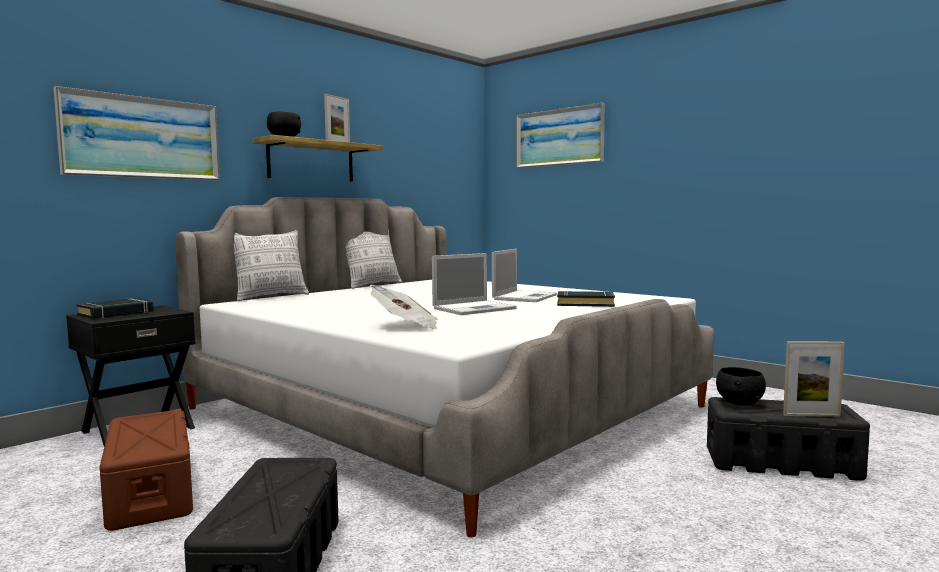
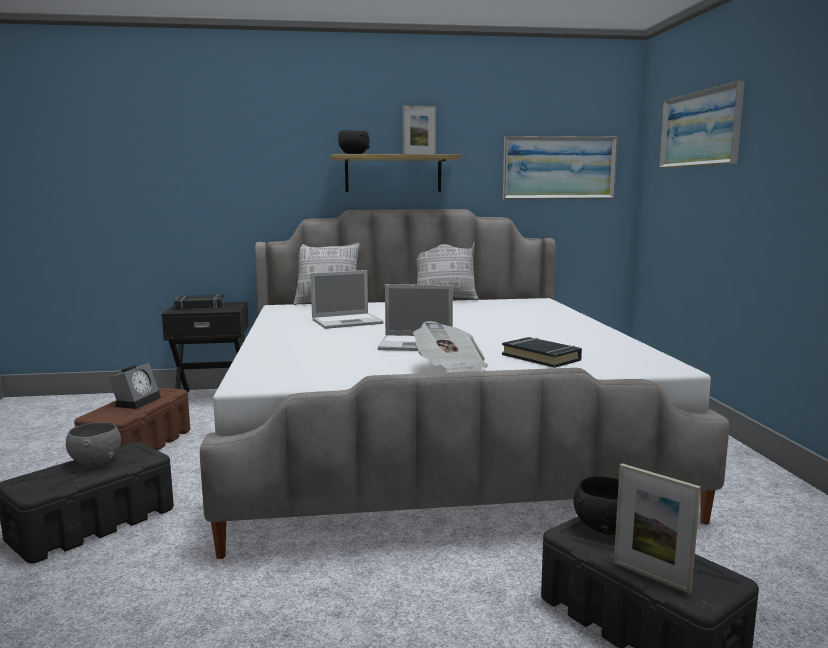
camera: 40 degrees right, 5 degrees up
(142, 138) = (233, 163): picture -> picture (559, 168)
(147, 430) = (137, 401): none -> alarm clock
(264, 484) = (96, 461): none -> grey bowl
(406, 326) = (295, 354): newspaper -> newspaper (450, 369)
(525, 297) = (518, 337): laptop -> laptop (348, 321)

